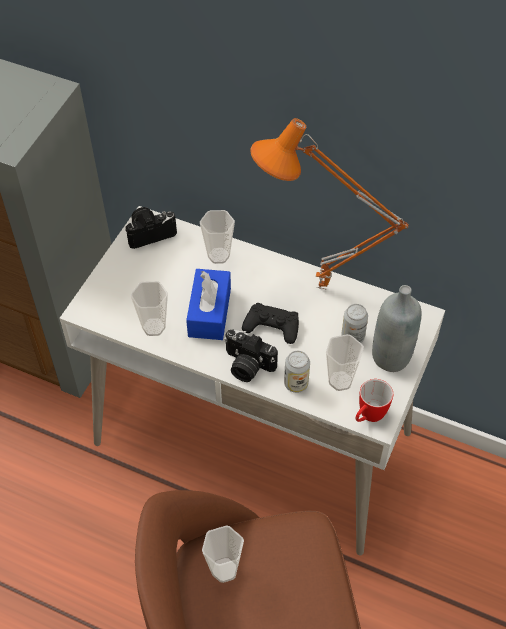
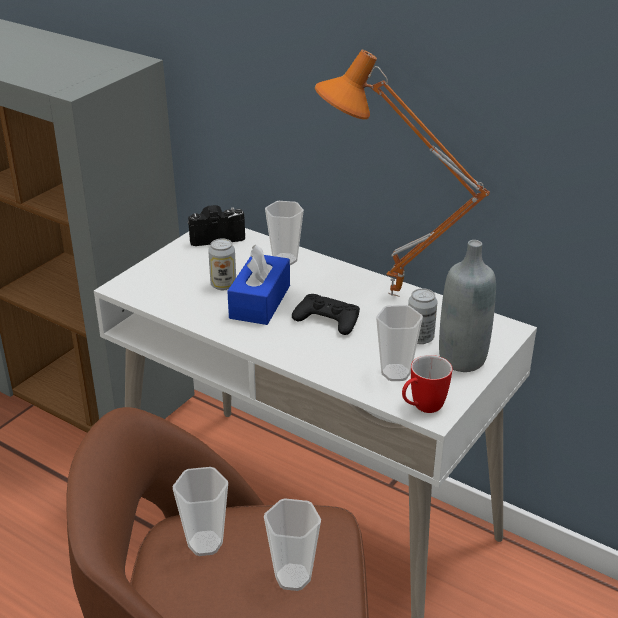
camera: 10 degrees right, 20 degrees down
(153, 327) = (193, 307): cup -> cup (293, 577)
(247, 366) = (288, 349): camera -> none
(296, 384) = (341, 369): can -> can (223, 285)

